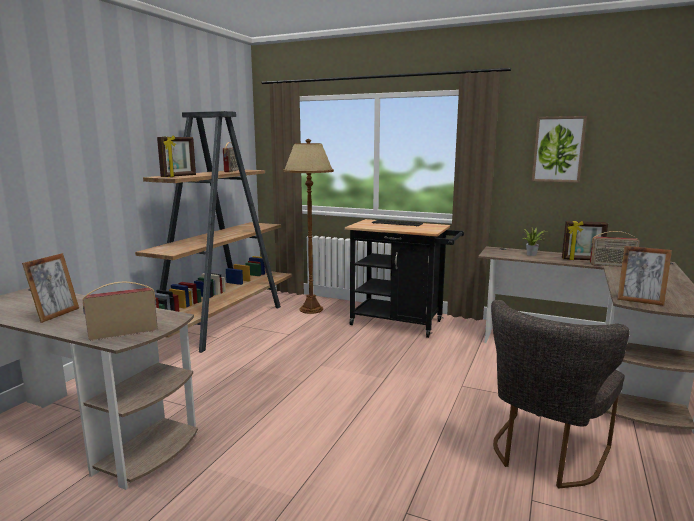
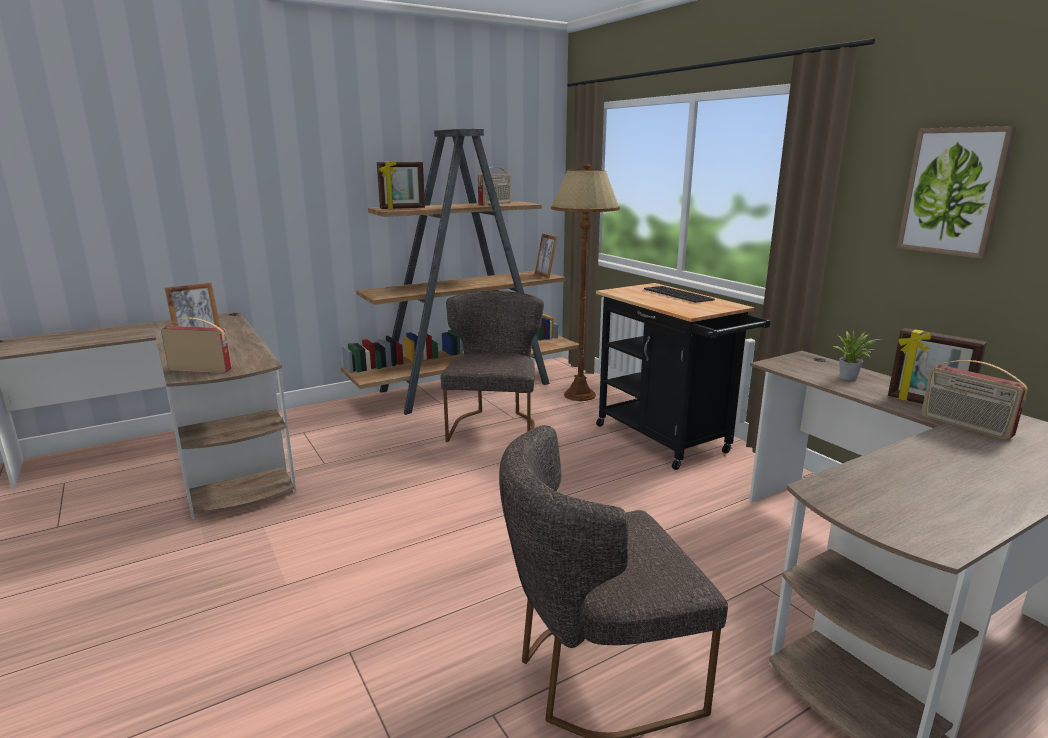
camera: 35 degrees right, 5 degrees up
(282, 342) = (494, 425): none -> grey chair
(640, 301) = (847, 495): picture frame -> picture frame (545, 275)

